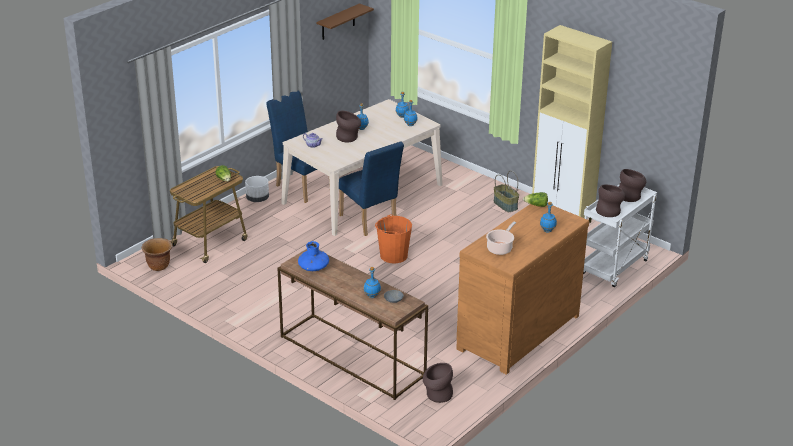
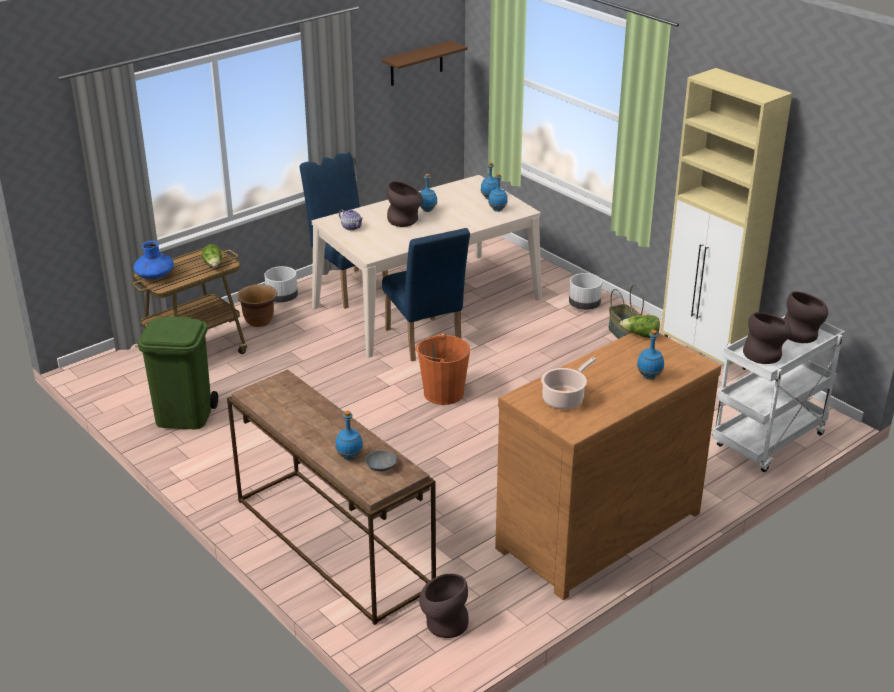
camera: 10 degrees right, 0 degrees up
(159, 266) = (112, 379): brown planter -> brown planter (259, 321)
(221, 286) = (185, 416): none -> green trash can
(313, 268) = (278, 403): blue vase -> blue vase (155, 275)
(473, 187) = (584, 306): none -> white planter

